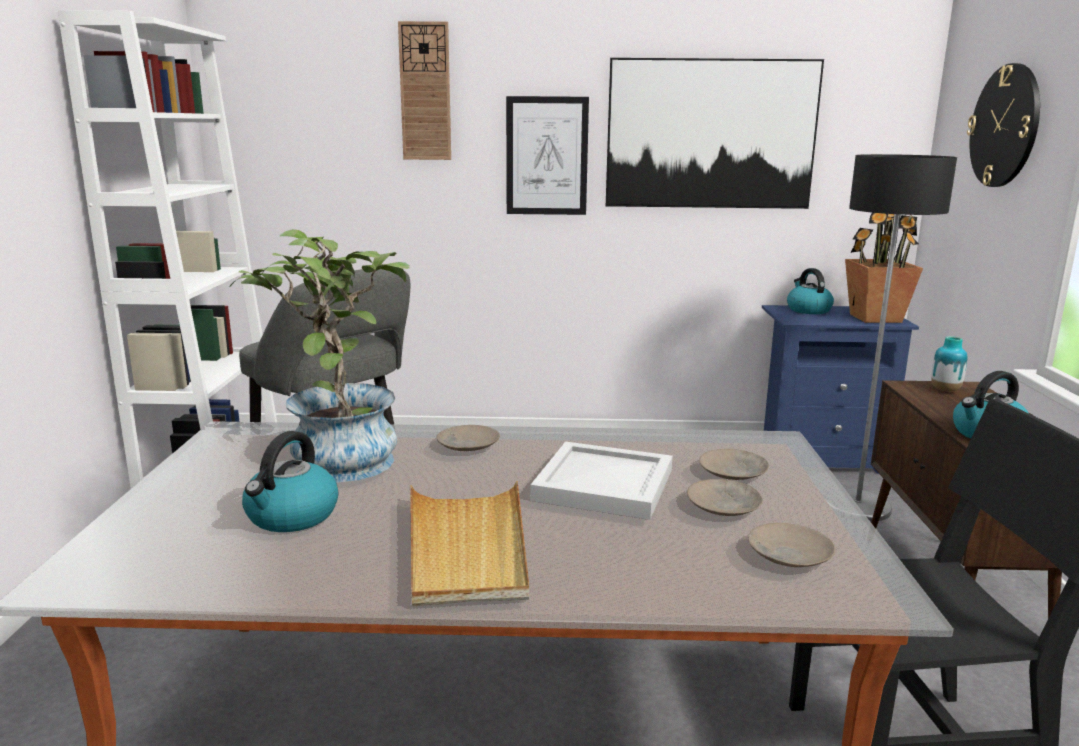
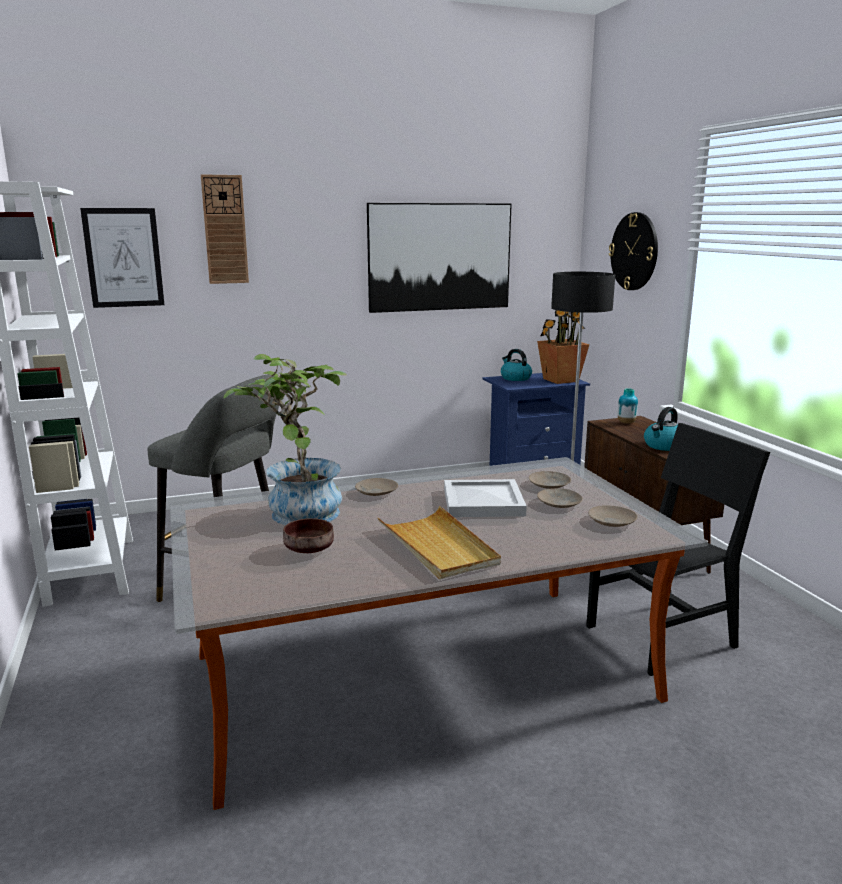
camera: 20 degrees left, 0 degrees up
(291, 516) = (310, 548): kettle -> brown bowl
(546, 156) = (323, 277): picture -> picture (123, 258)

